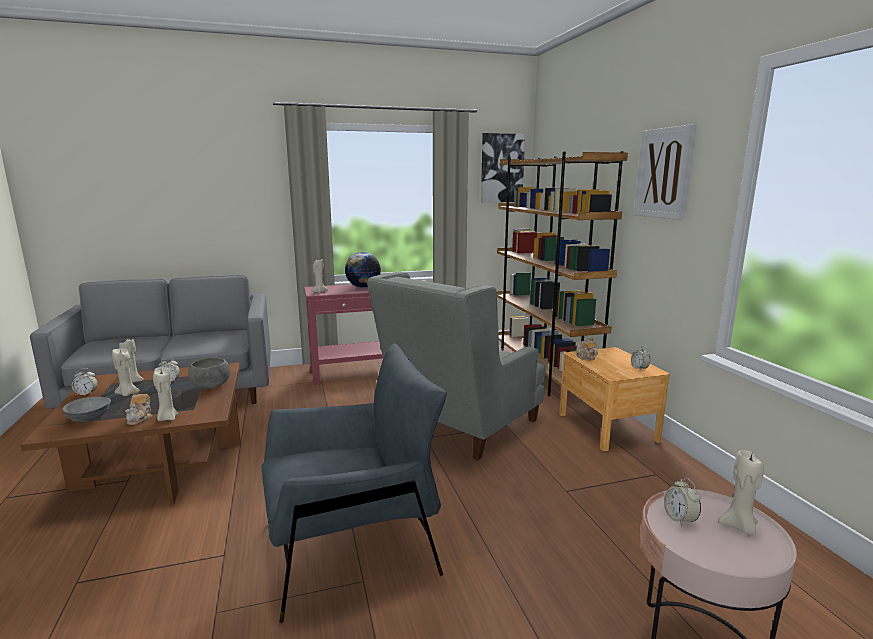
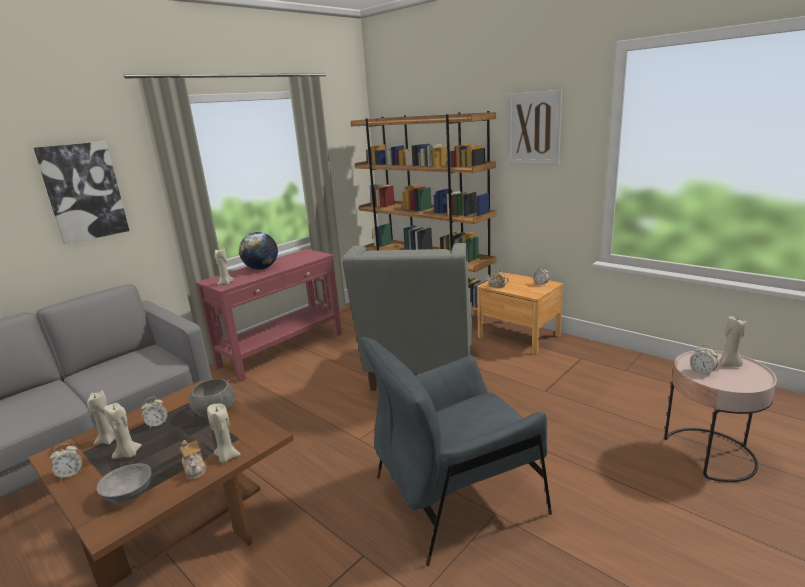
camera: 30 degrees left, 5 degrees up
(352, 547) = (456, 495): grey armchair -> grey armchair turned 150 degrees counterclockwise
(502, 168) = (348, 128): picture -> picture (83, 192)

